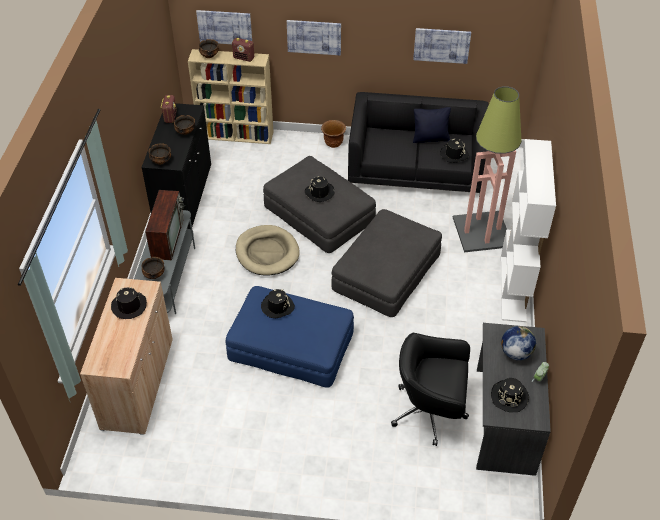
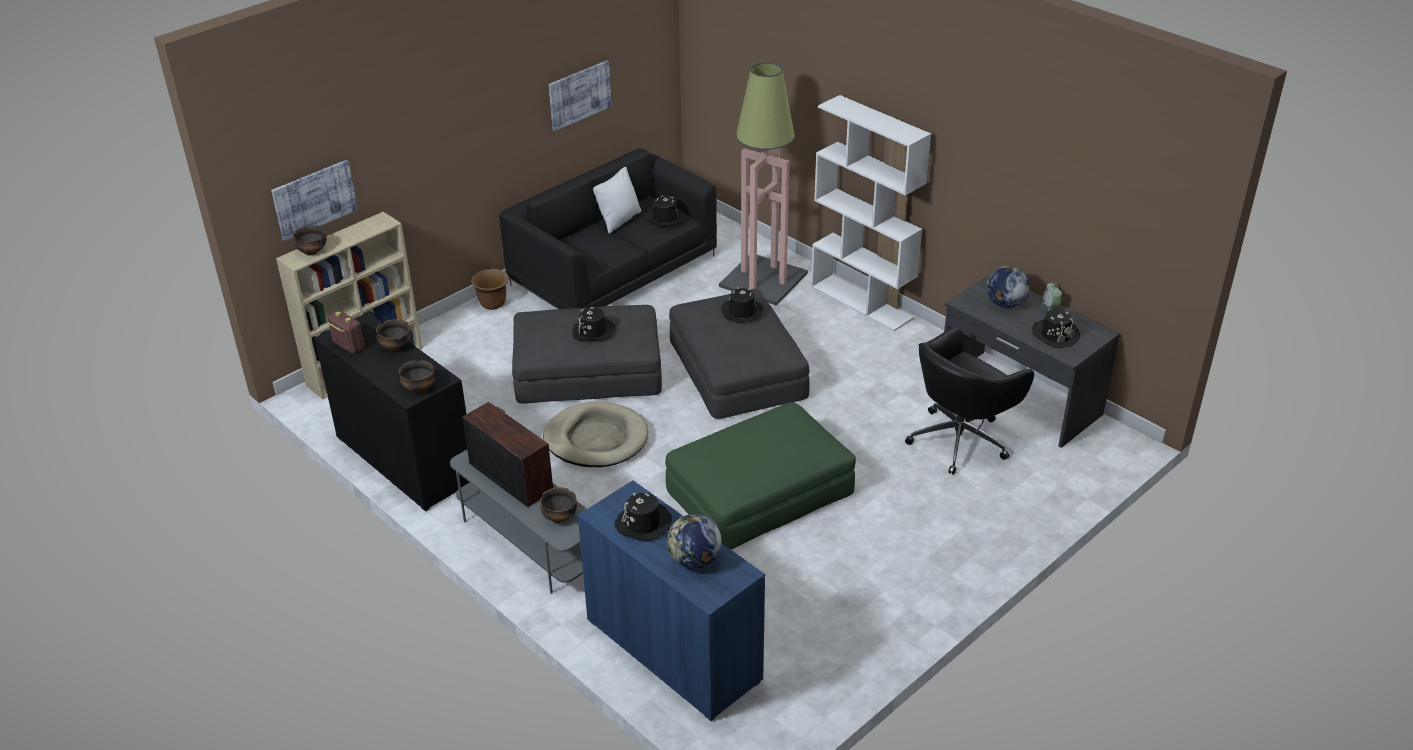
camera: 50 degrees left, 10 degrees down
(116, 343) = (694, 561): none -> globe
(138, 384) = (673, 650): beige cabinet -> blue cabinet
(244, 58) = (361, 230): radio -> none
(277, 306) = (729, 446): black hat -> black hat (741, 312)
(291, 345) = (760, 491): blue ottoman -> green ottoman
(314, 37) = (433, 156): picture -> none
(430, 138) = (619, 220): black pillow -> white pillow

